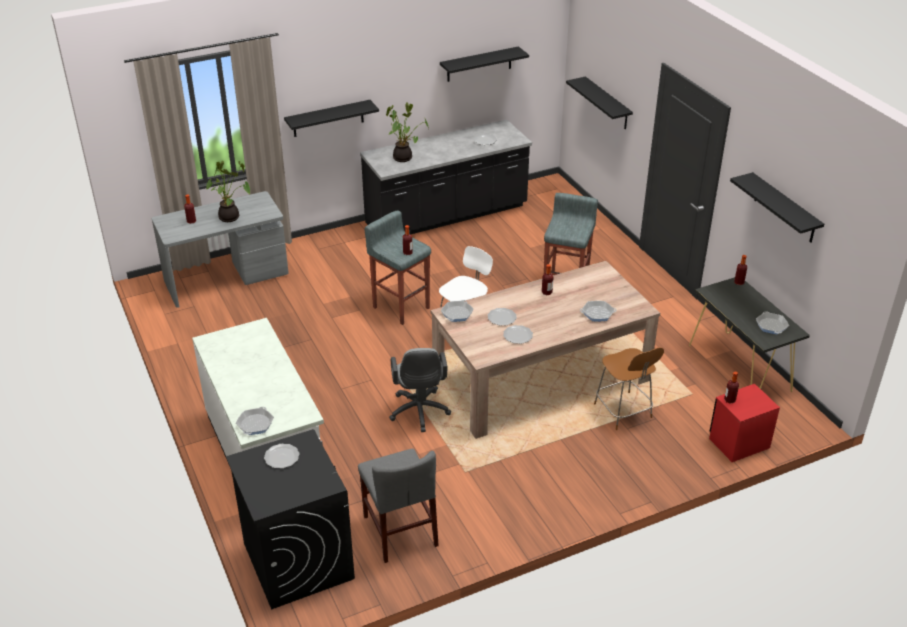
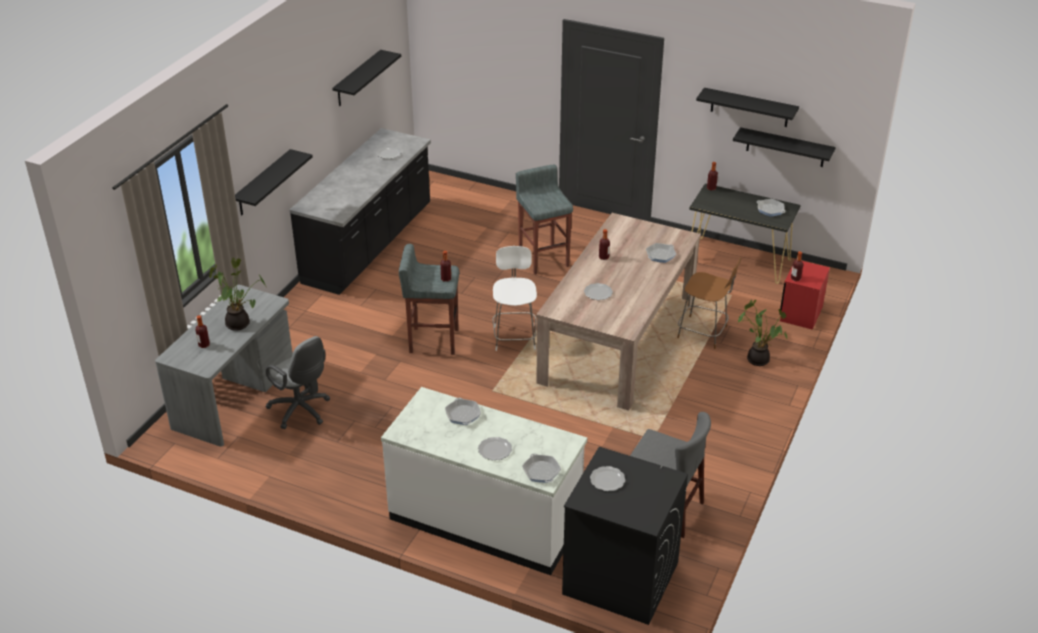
camera: 40 degrees left, 0 degrees up
(404, 158) = (339, 197): potted plant -> potted plant (759, 359)
(419, 413) = (561, 416): grey office chair -> grey office chair (302, 411)
(457, 313) = (560, 306): frying pan -> frying pan (463, 414)
(518, 335) = (628, 300): plate -> plate (495, 449)
(607, 103) = (486, 78): black shelf -> black shelf (785, 147)

